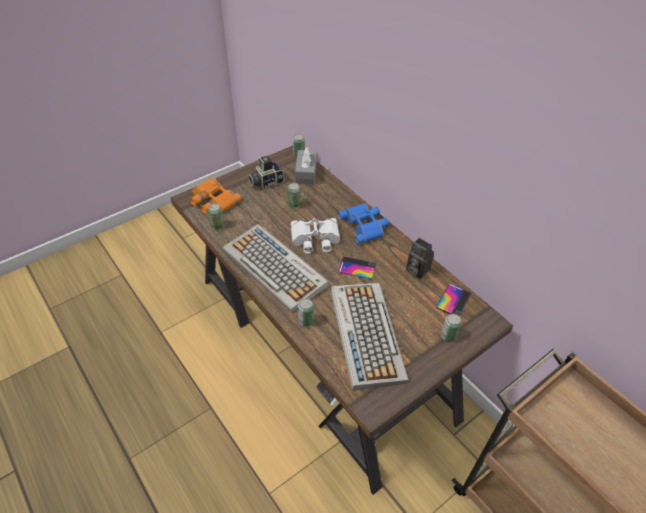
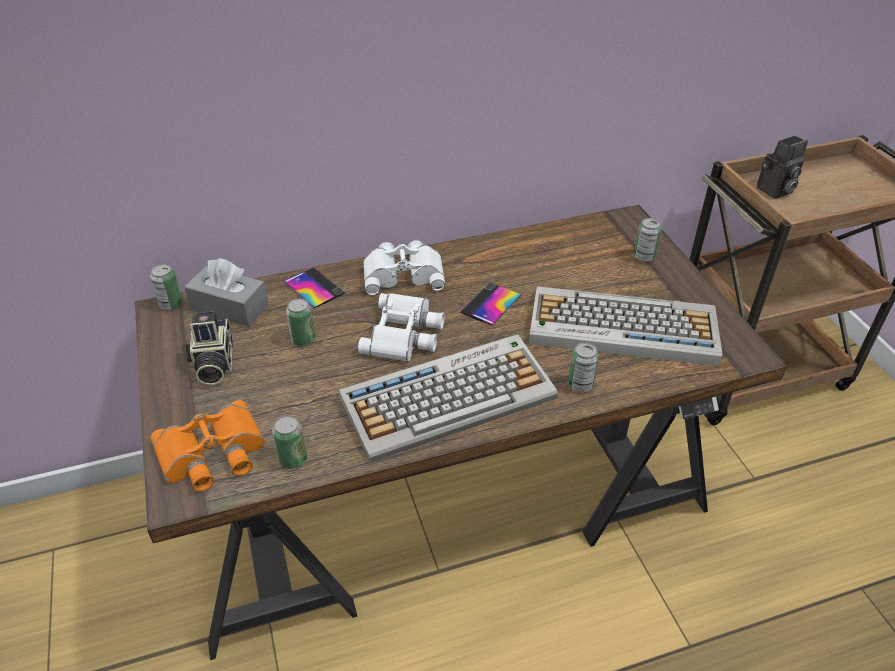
camera: 70 degrees left, 5 degrees down
(365, 225) = (403, 273): blue binoculars -> white binoculars
(416, 270) = (519, 250): camera -> camera (775, 191)
(453, 300) = (585, 235): phone -> phone (314, 288)

